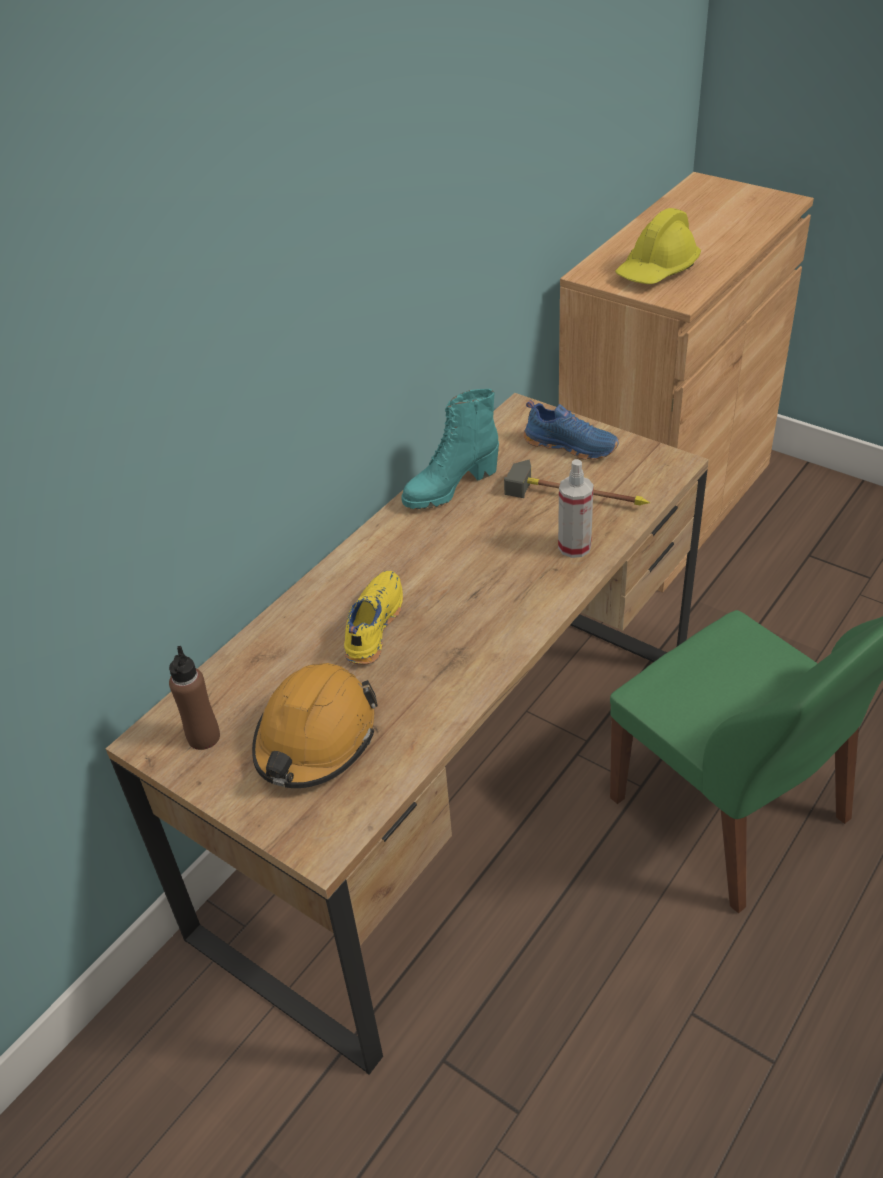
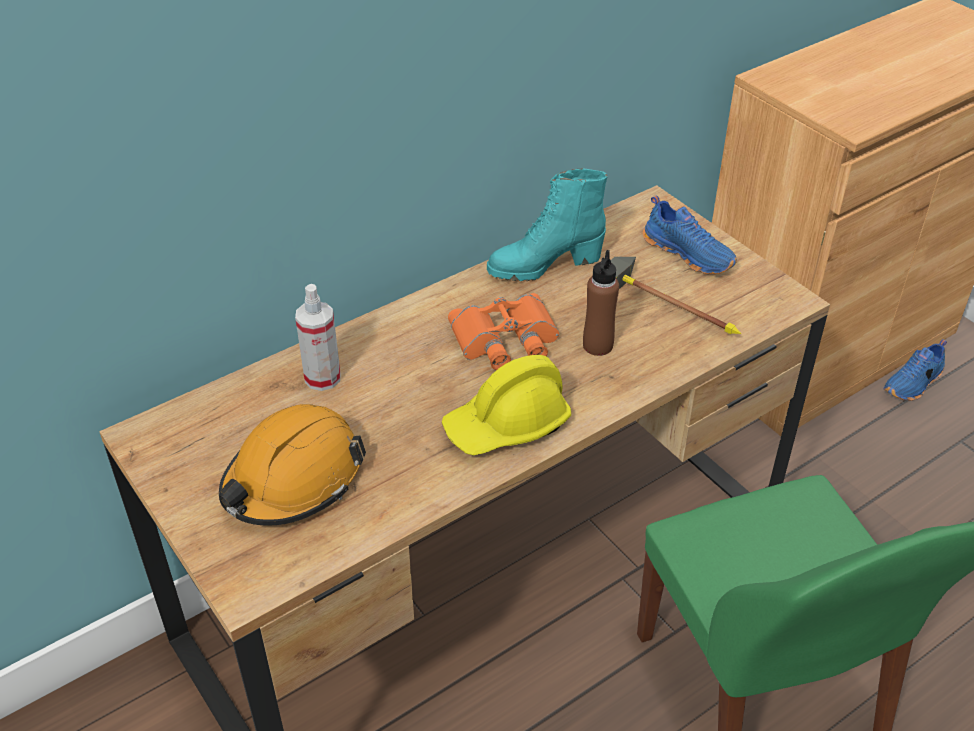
camera: 15 degrees right, 0 degrees up
(203, 737) = (191, 447): brown bottle -> brown bottle (597, 345)
(372, 626) = (401, 384): yellow shoe -> none
(448, 562) = (506, 340): none -> orange binoculars
(574, 547) = (642, 359): spray bottle -> spray bottle (322, 378)
(657, 270) = (844, 89): yellow hard hat -> yellow hard hat (507, 425)
(752, 517) = (913, 384): none -> blue shoe

